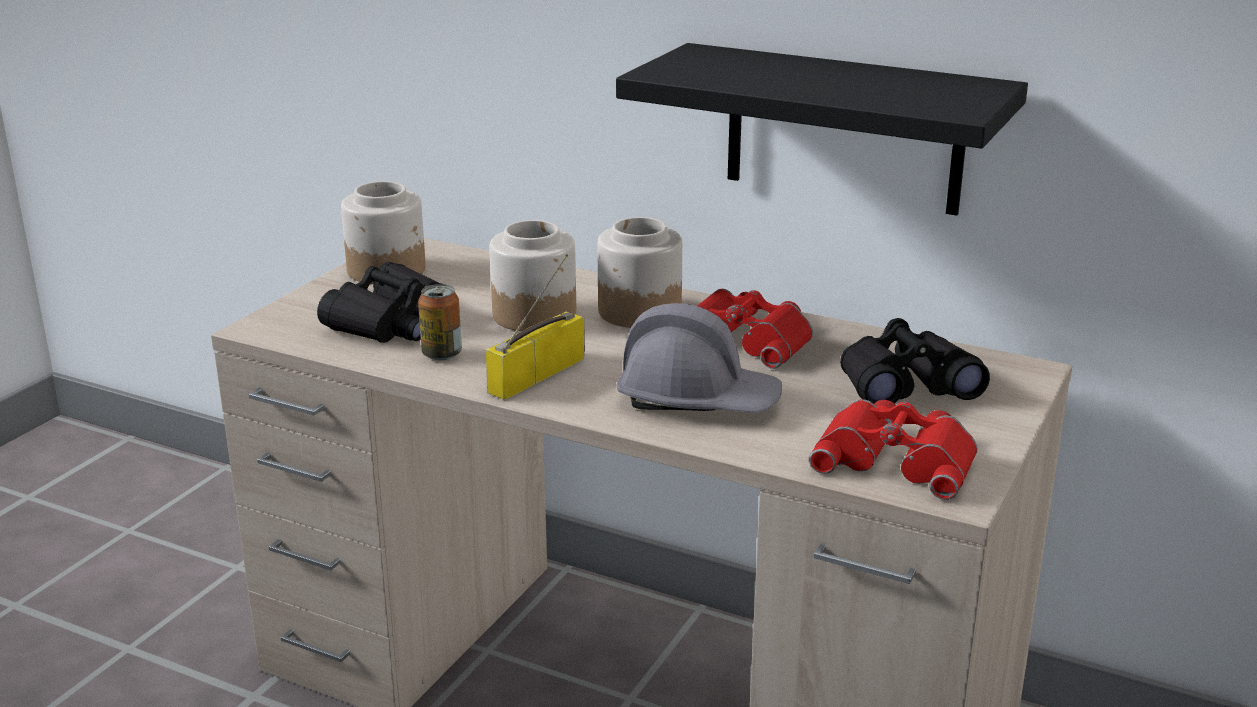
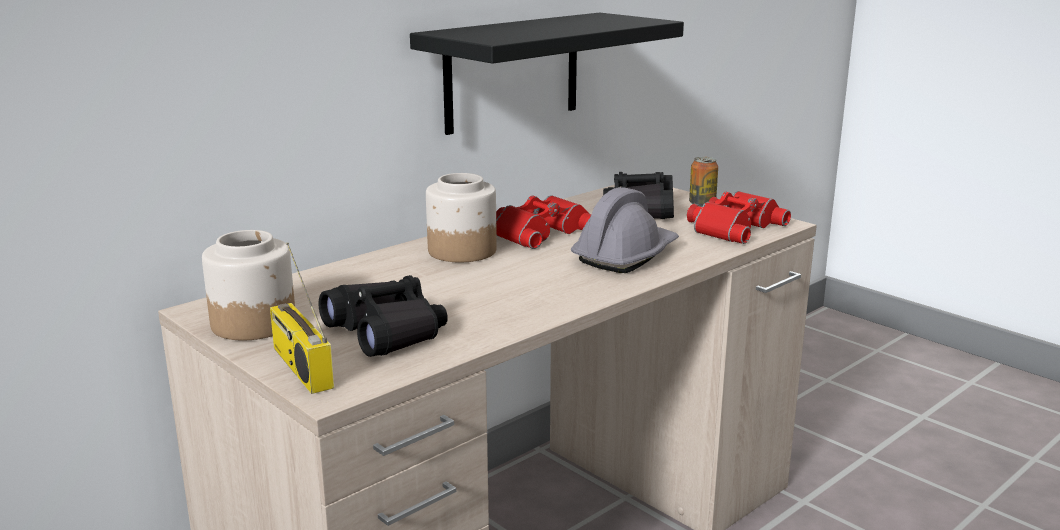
camera: 70 degrees left, 5 degrees down
(442, 354) = (476, 320): can -> can (702, 204)
(534, 315) = (430, 281): jar -> none
(537, 374) = (545, 293): radio -> radio (300, 367)

